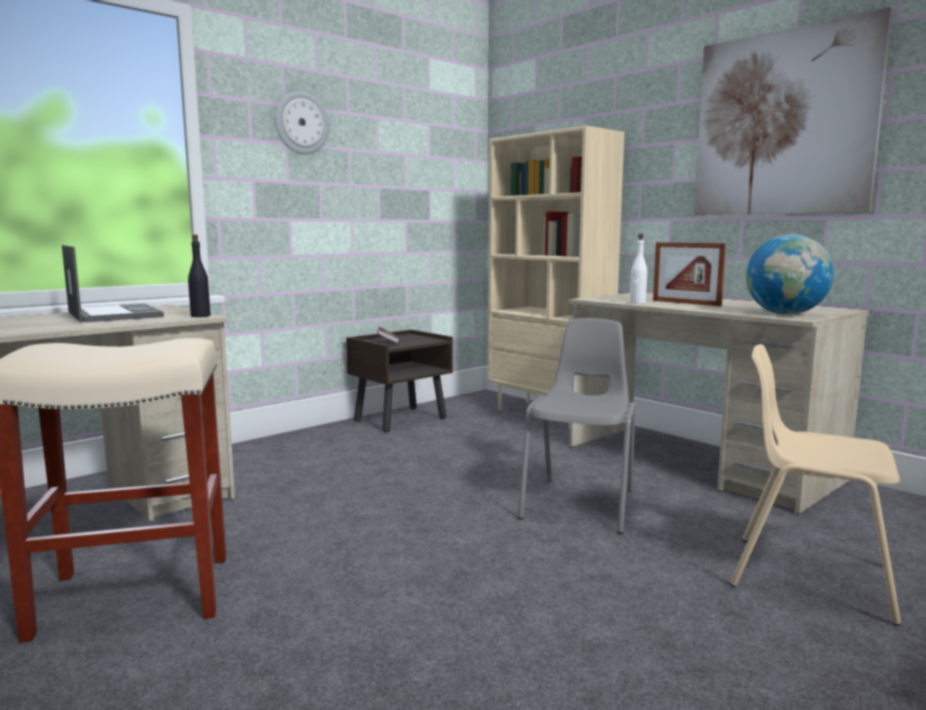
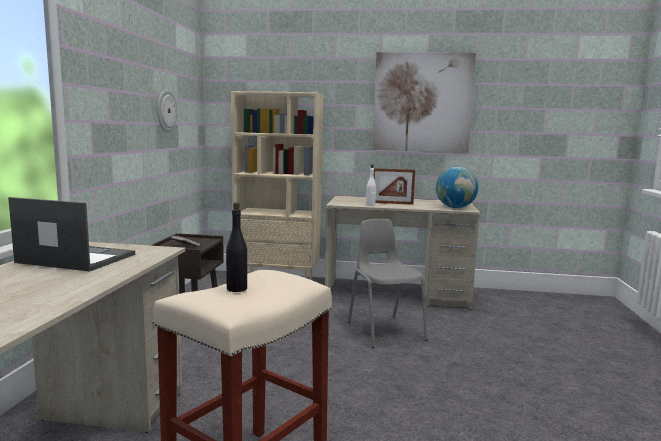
camera: 40 degrees left, 0 degrees up
(200, 316) = (162, 249): black bottle -> black bottle (236, 289)
(301, 123) = (117, 72): wall clock -> wall clock (166, 111)
(809, 576) = (514, 336): beige chair -> none

